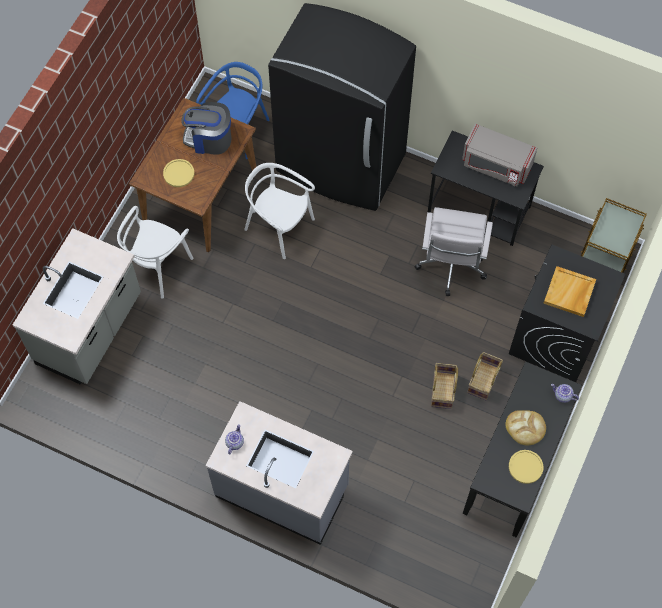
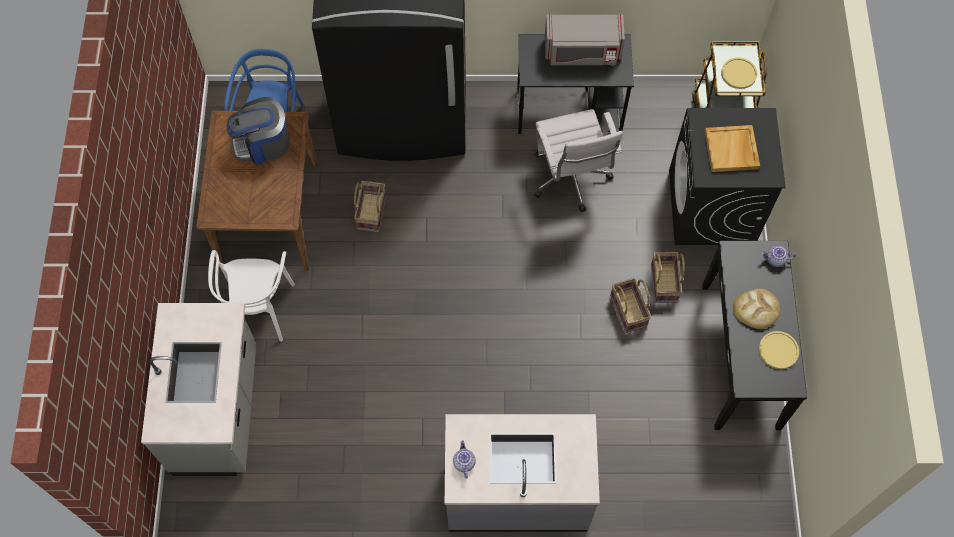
camera: 25 degrees left, 0 degrees up
(178, 173) = (248, 194): yellow plate -> yellow plate (738, 74)
(279, 227) = (371, 212): white chair -> basket

